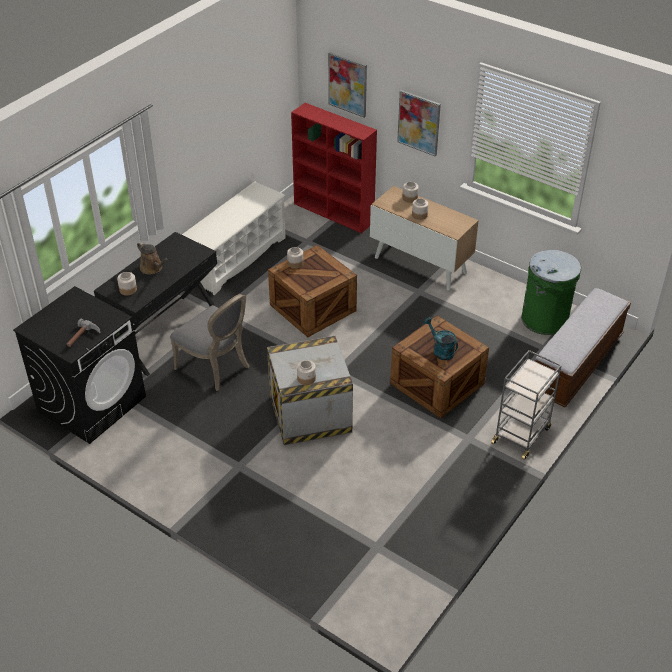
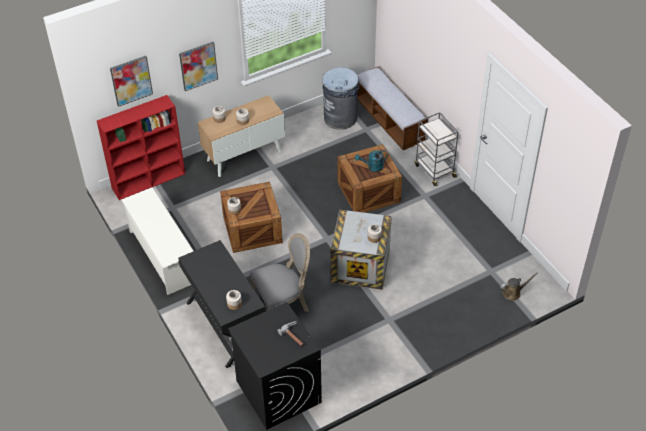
camera: 65 degrees left, 5 degrees up
(152, 268) = (217, 282): brown watering can -> brown watering can (513, 293)
(545, 320) = (340, 118): green trash can -> grey trash can

